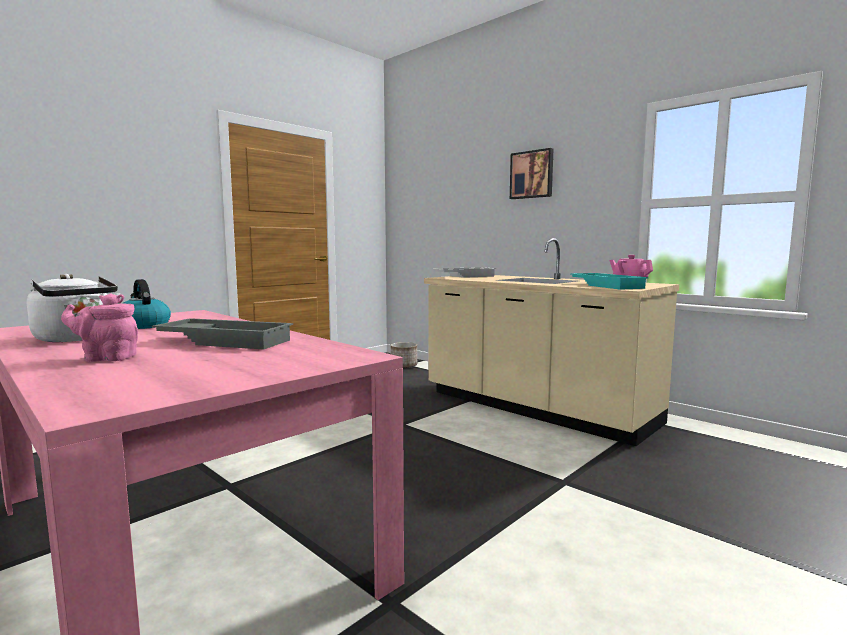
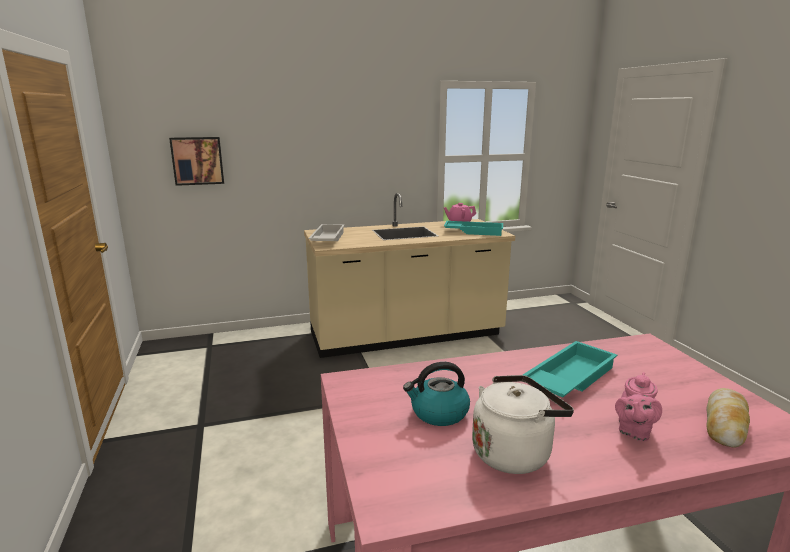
camera: 60 degrees left, 10 degrees up
(121, 382) = (725, 424): none -> bread
(227, 341) = (568, 377): grey tray -> turquoise tray
(404, 366) = (214, 347): planter -> none
(532, 174) = (341, 128): picture -> picture (197, 160)

